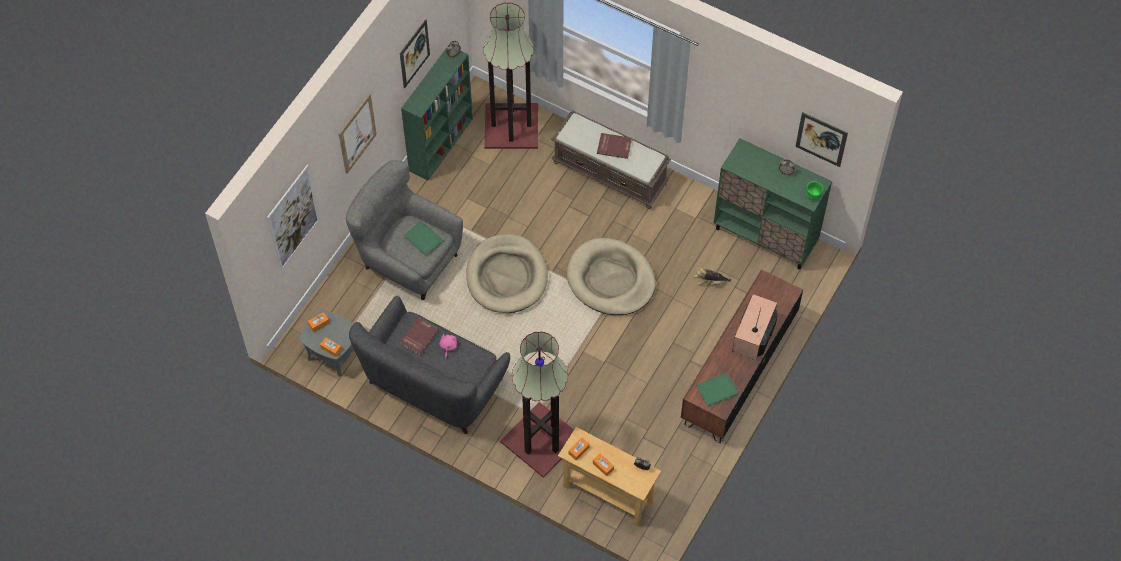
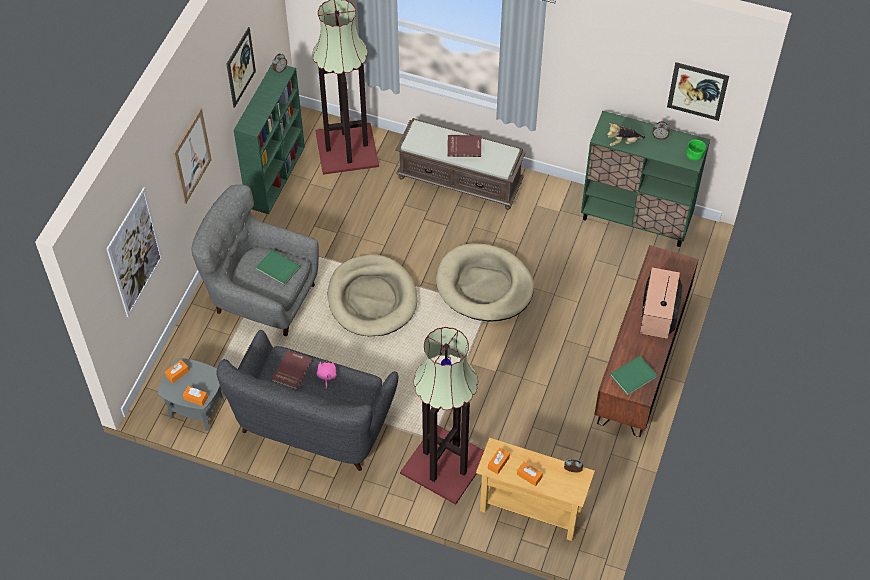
camera: 10 degrees left, 5 degrees down
(710, 282) = (590, 273): plush toy -> plush toy (623, 142)

